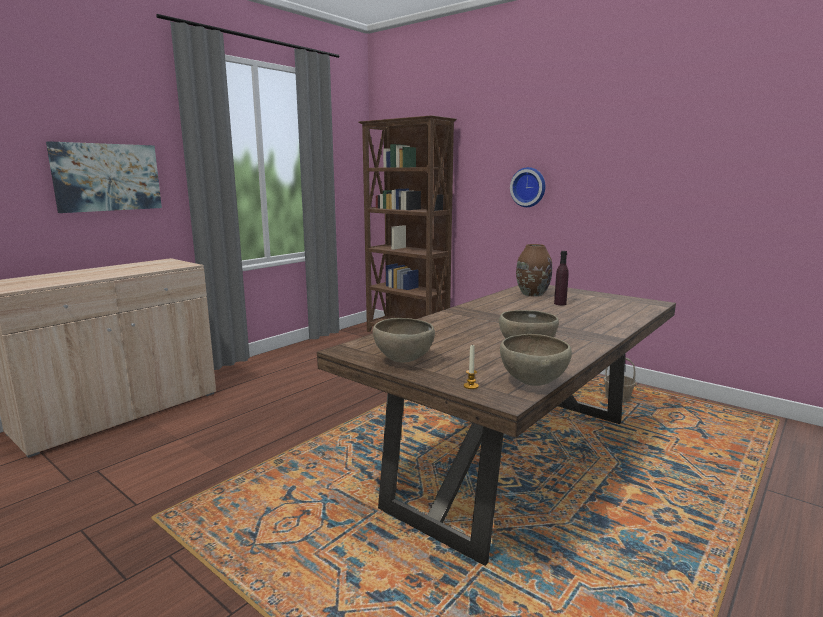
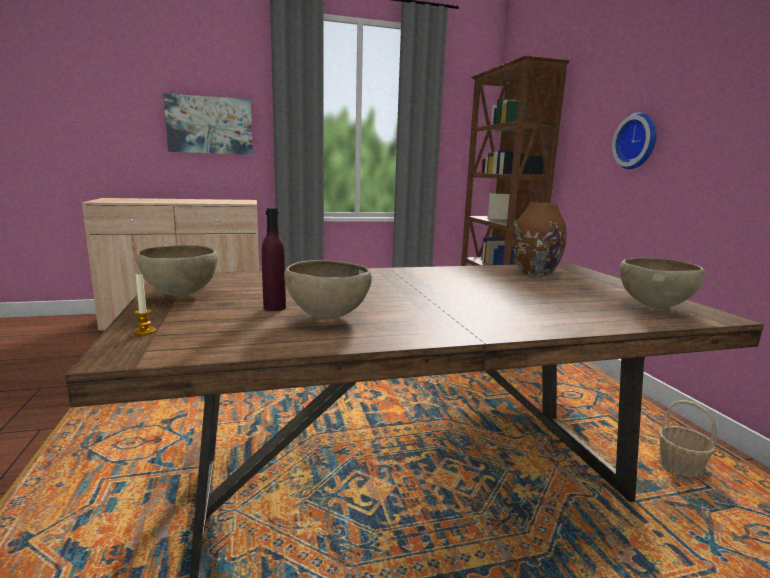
camera: 35 degrees right, 0 degrees up
(533, 383) = (205, 350): brown bowl -> brown bowl (654, 307)
(560, 304) = (540, 288): purple bottle -> purple bottle (274, 307)

